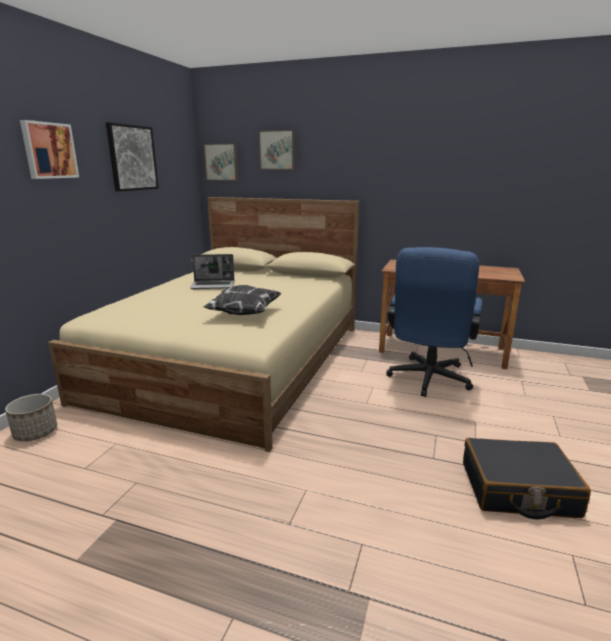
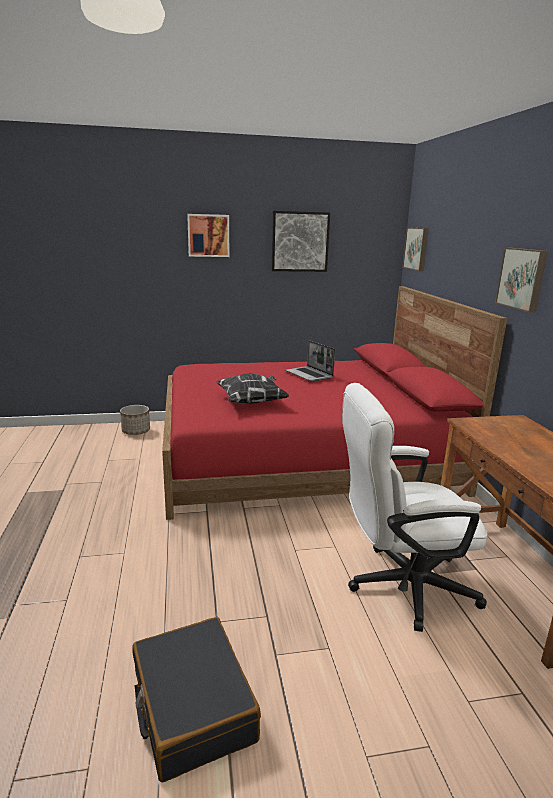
camera: 60 degrees right, 0 degrees up
(236, 360) = (304, 456): beige bed -> red bed
(277, 150) = (454, 238): picture -> picture (522, 278)
(427, 381) = (400, 586): blue office chair -> white office chair

